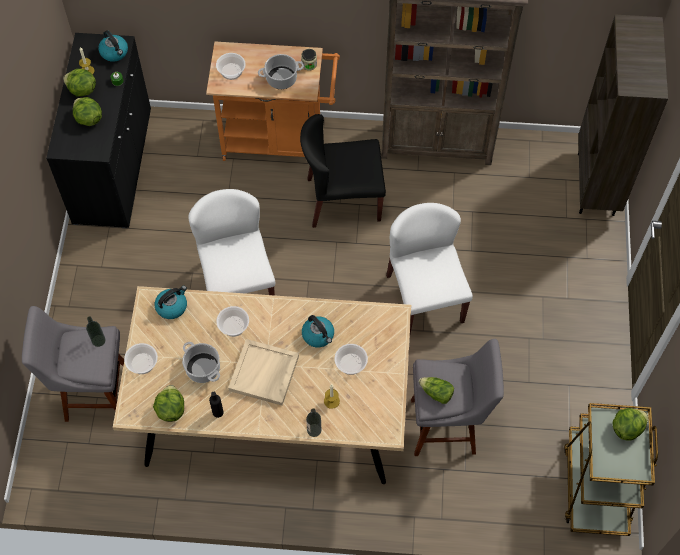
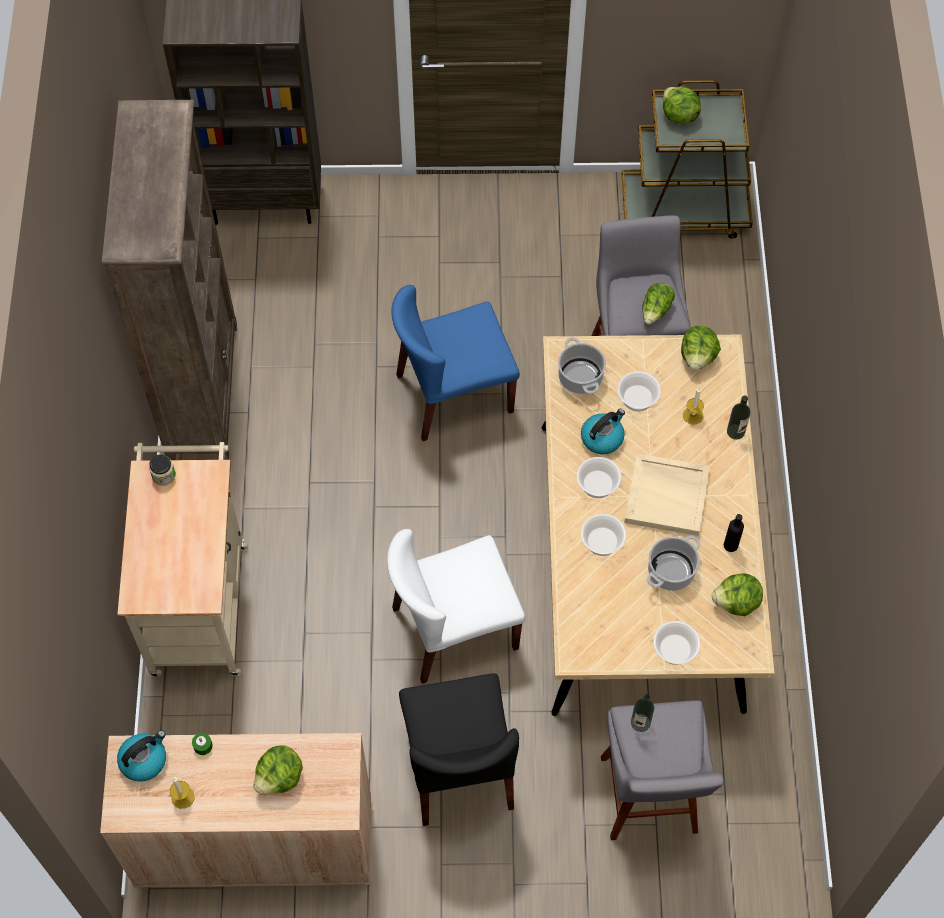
camera: 95 degrees left, 0 degrees up
(82, 90) = (223, 798): lettuce -> lettuce (698, 357)
(113, 166) = (254, 841): black cabinet -> beige cabinet
(172, 306) = (582, 623): kettle -> none
(231, 71) = (178, 582): bowl -> bowl (598, 484)
(279, 140) = (199, 600): orange cart -> beige cart
(282, 78) = (191, 510): cooking pot -> cooking pot (580, 376)
(343, 200) = (303, 504): black chair -> black chair (459, 767)
(424, 298) = (453, 394): white chair -> blue chair

